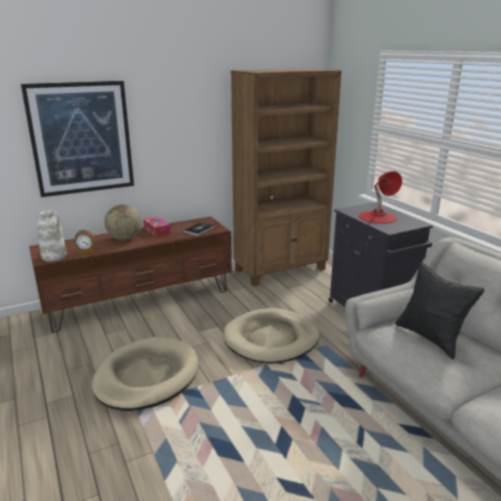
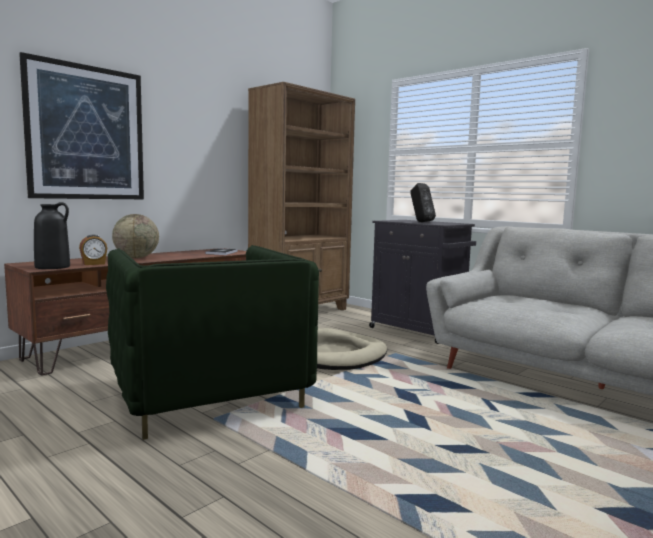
camera: 20 degrees left, 15 degrees down
(54, 256) = (53, 267): white vase -> black vase
(147, 376) = (208, 395): beige dog bed -> green armchair
(157, 231) = (171, 254): tissue box -> none
(378, 217) = (420, 222): red table lamp -> black speaker
(431, 338) = (522, 302): black pillow -> none

